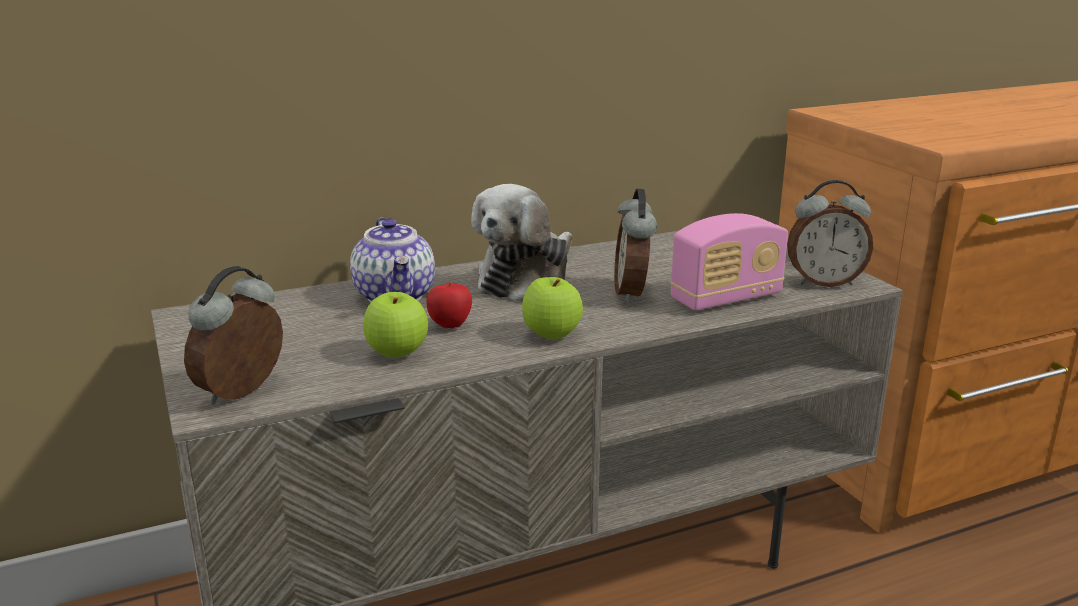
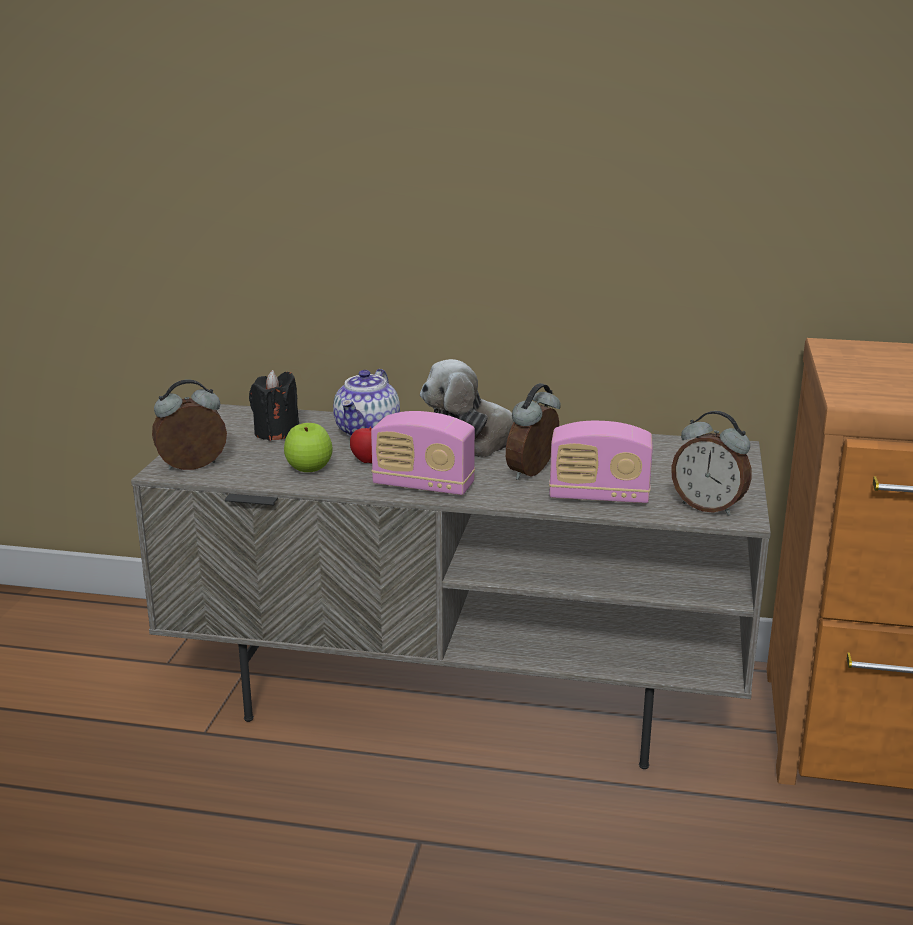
camera: 35 degrees right, 0 degrees up
(287, 323) = (276, 433): none -> black candle
(552, 335) = (423, 486): apple -> radio

